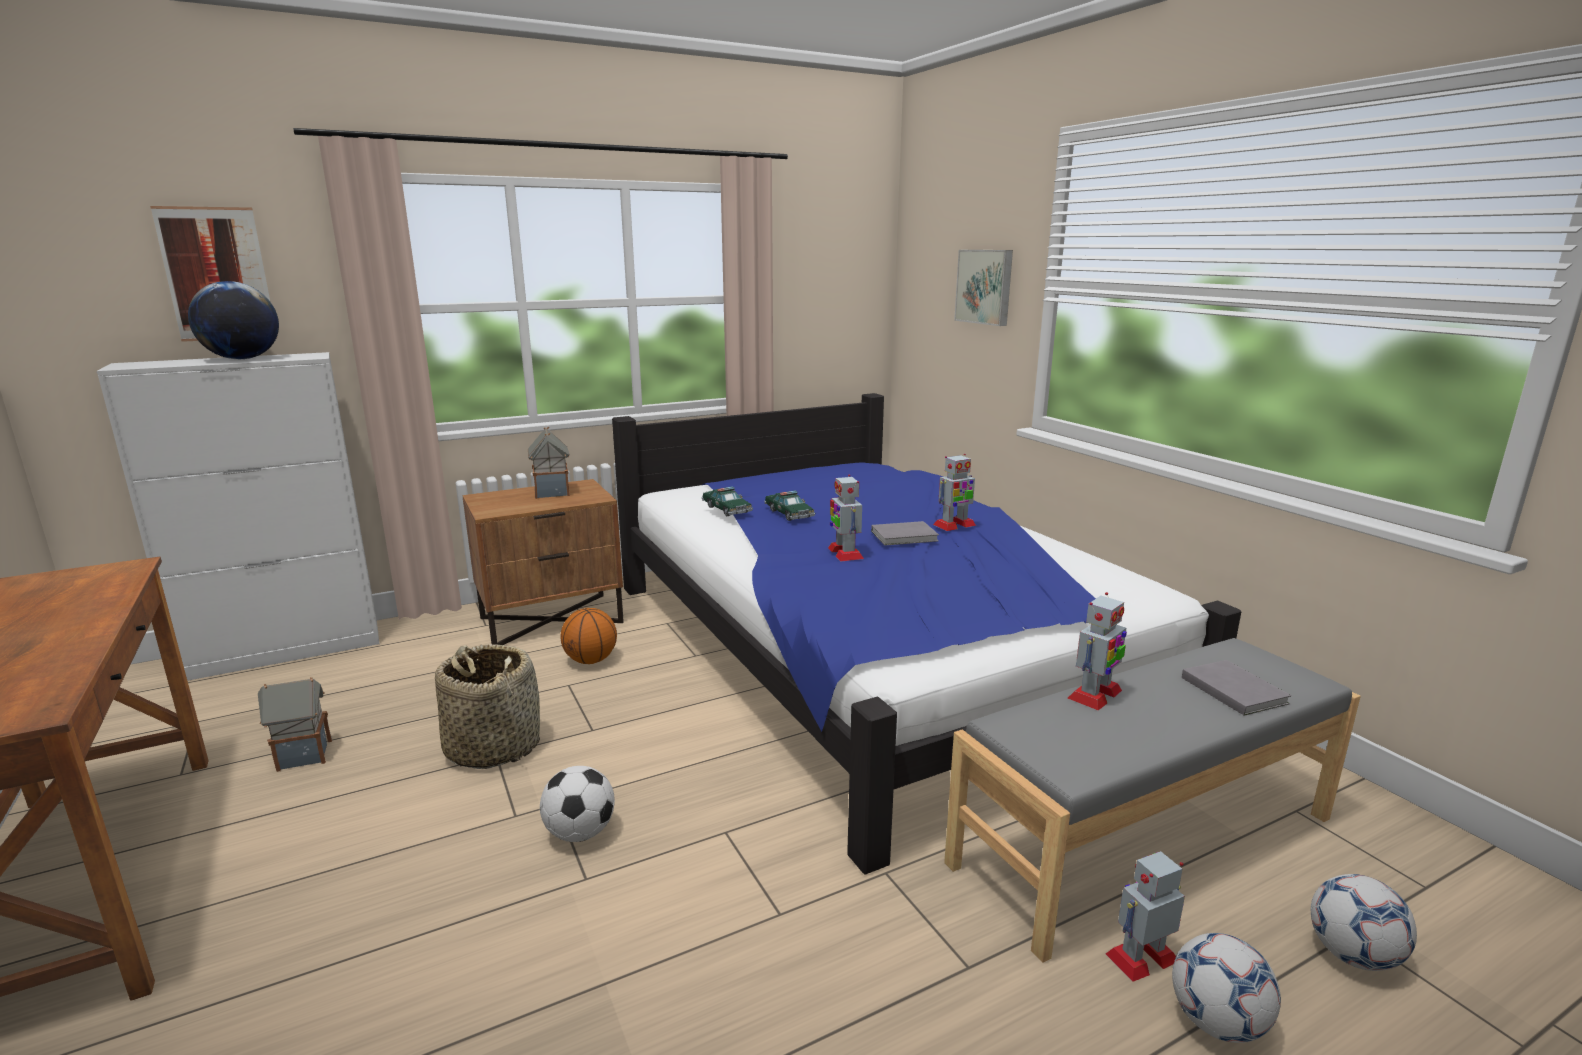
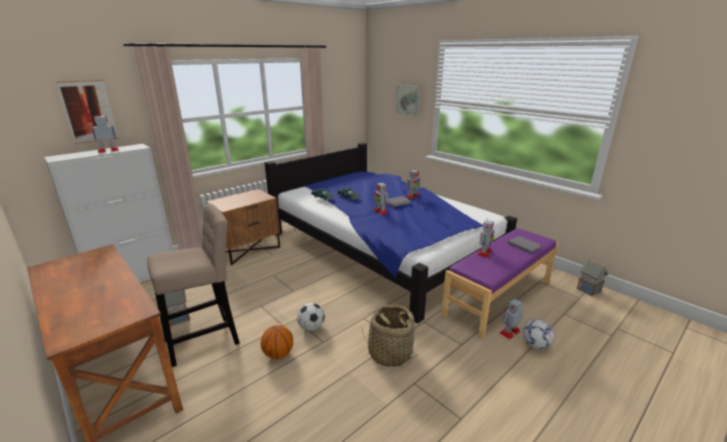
camera: 15 degrees left, 5 degrees up
(242, 359) = (108, 150): globe -> toy robot
(326, 818) = (206, 339): none -> beige stool
(493, 746) = (257, 303): basket -> basket (389, 353)
(552, 493) = (246, 197): toy house -> toy house (589, 290)
(591, 660) = (276, 264): basketball -> basketball (278, 354)
(1141, 839) = (497, 297): grey bench -> purple bench
(1352, 955) = (565, 320): football -> none

